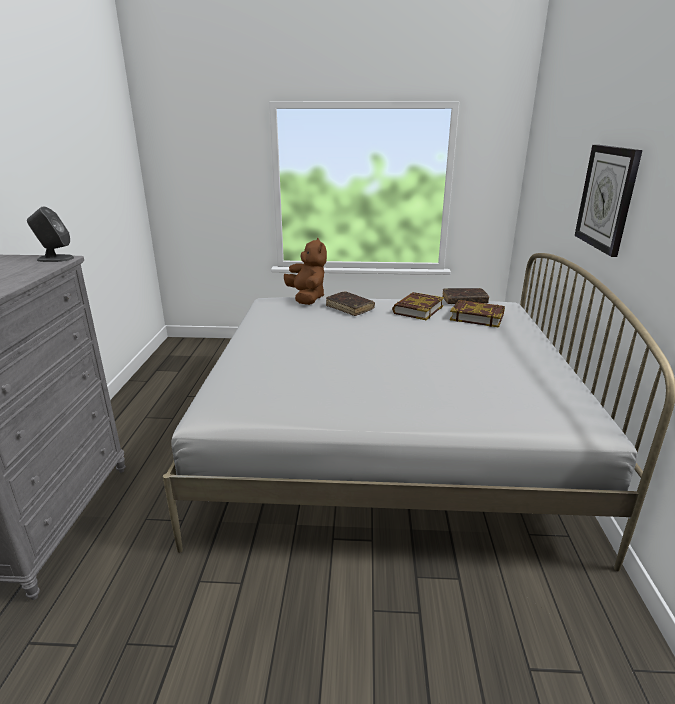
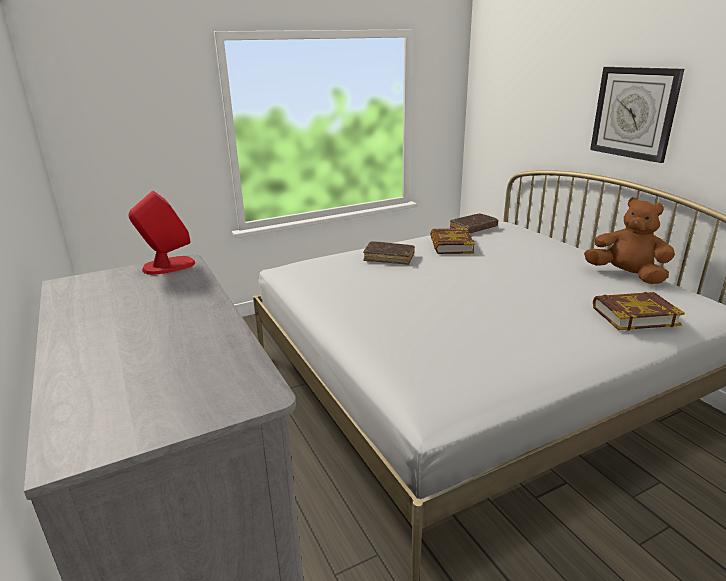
camera: 30 degrees left, 0 degrees up
(55, 258) = (168, 266): grey speaker -> red speaker
(307, 298) = (329, 257): brown plush toy -> brown plush toy (626, 275)
(477, 317) = (508, 241): book -> book (634, 315)

